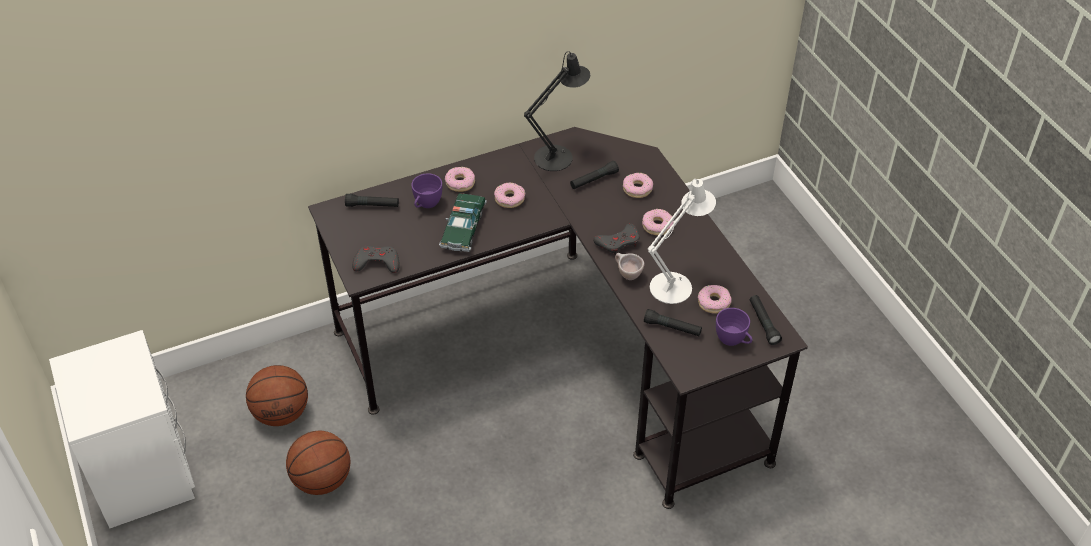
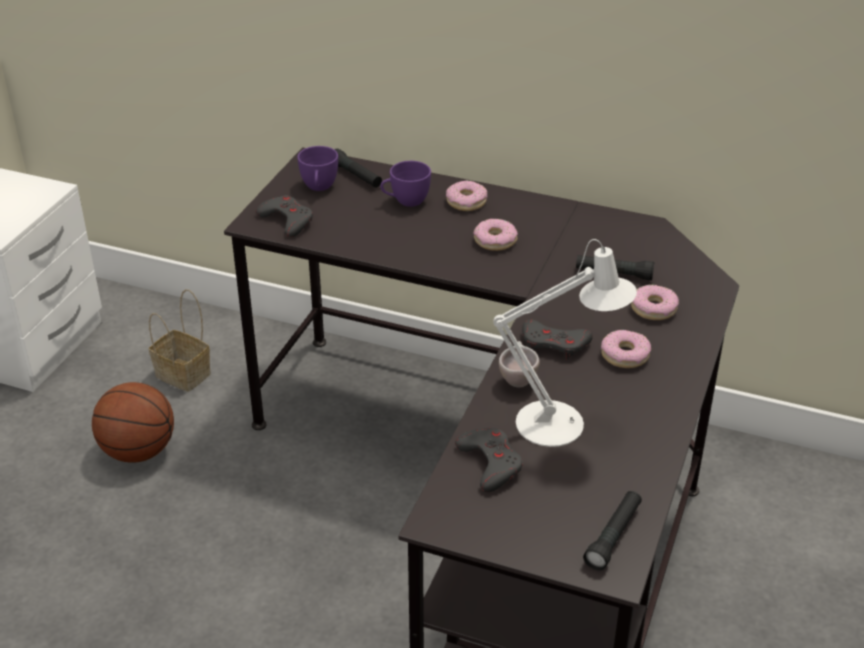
camera: 45 degrees right, 10 degrees down
(282, 413) = (185, 374): basketball -> basket
(463, 228) = (410, 239): toy car -> none
(558, 155) = (606, 232): black table lamp -> none
(672, 328) = (490, 463): black flashlight -> grey game controller
(713, 303) = (580, 472): donut -> none
(733, 341) = (545, 527): purple cup -> purple cup (319, 188)

